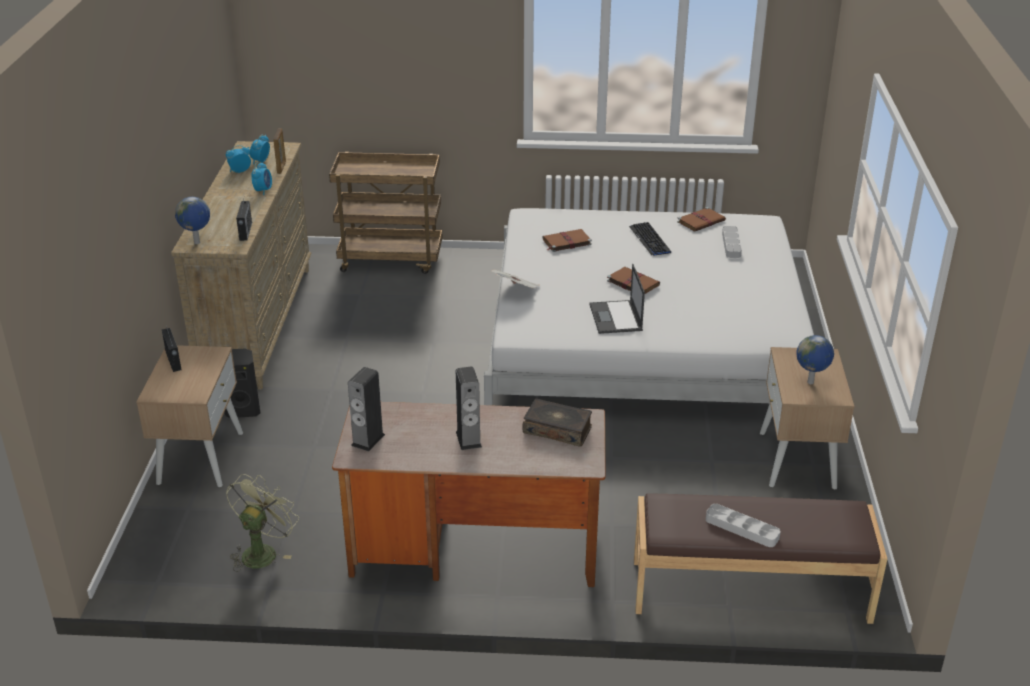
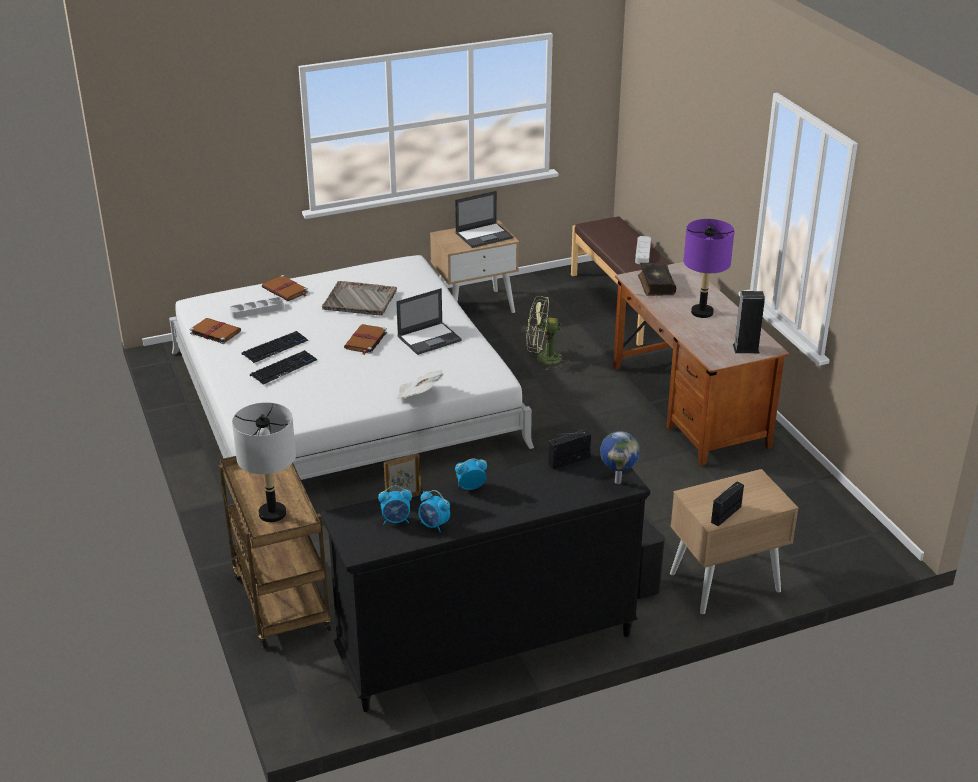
camera: 115 degrees left, 0 degrees up
(258, 324) = (486, 648): beige dresser -> black dresser
(262, 551) = (789, 497): green fan -> green fan (543, 359)
(365, 169) = (273, 514): none -> grey table lamp
(468, 439) = (701, 312): speaker -> purple table lamp
(566, 242) = (305, 391): brown book -> brown book (285, 290)
(611, 238) = (284, 368): none -> keyboard
(716, 294) = (360, 300): none -> grey tray
(811, 383) = (484, 235): globe -> laptop

